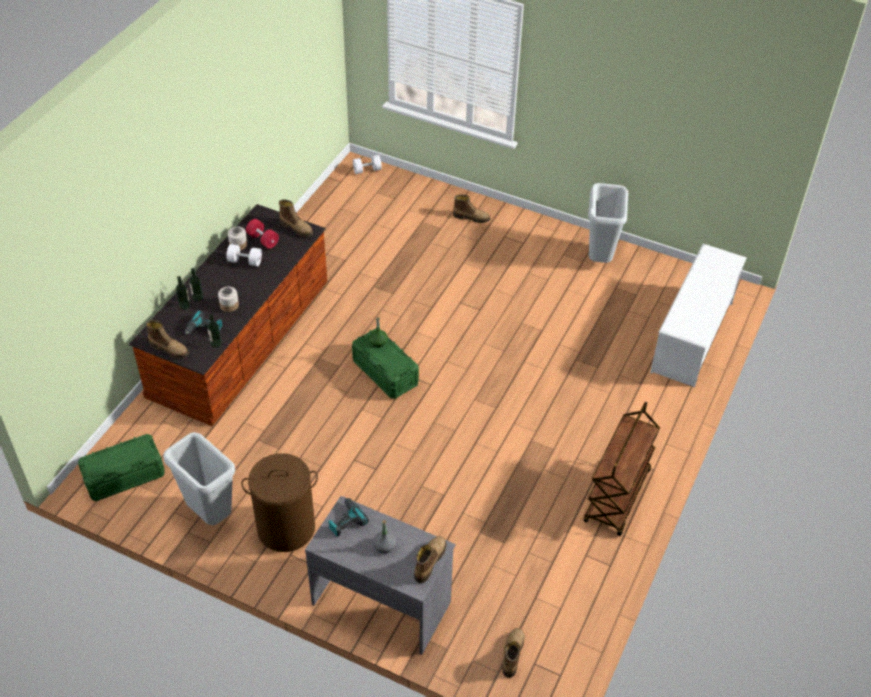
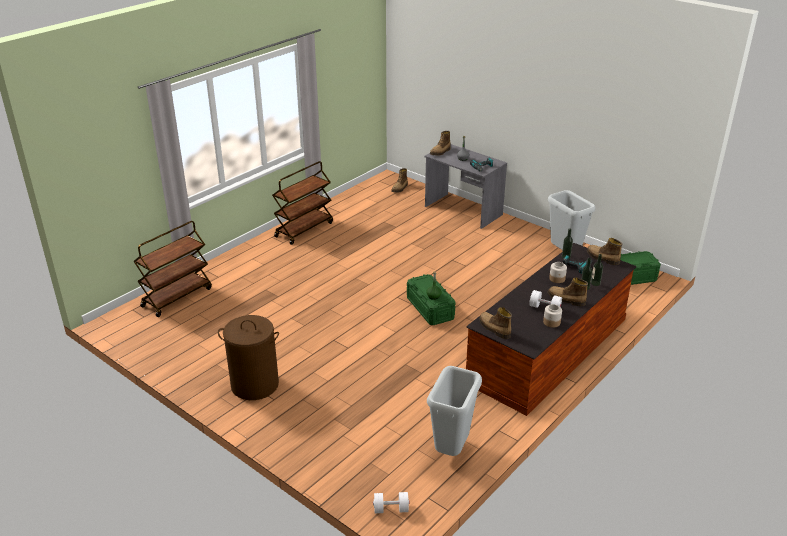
camera: 165 degrees left, 15 degrees down
(263, 240) = (527, 323): red dumbbell -> none
(286, 528) = (515, 242): brown laundry basket -> brown laundry basket (254, 385)
(471, 217) = (296, 425): boot -> boot (566, 300)
(599, 258) = (199, 365): grey trash can -> grey trash can (452, 450)
(692, 337) = (177, 297): white shoe rack -> brown cart

